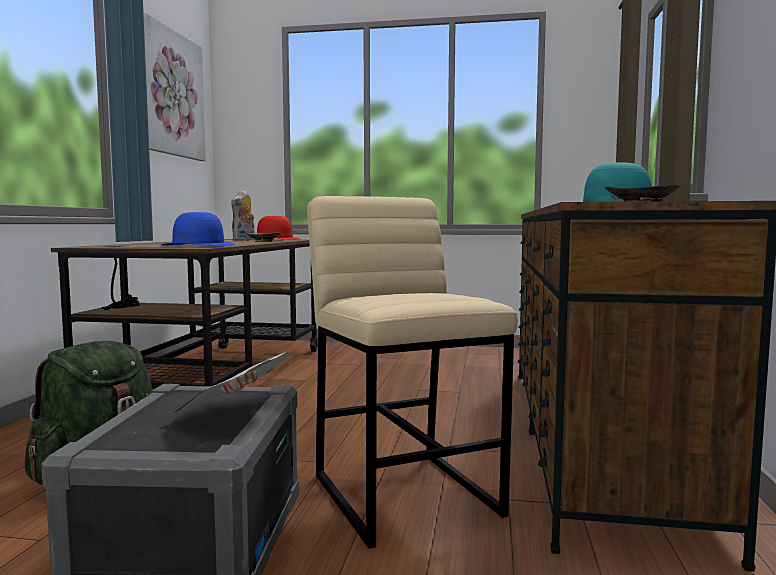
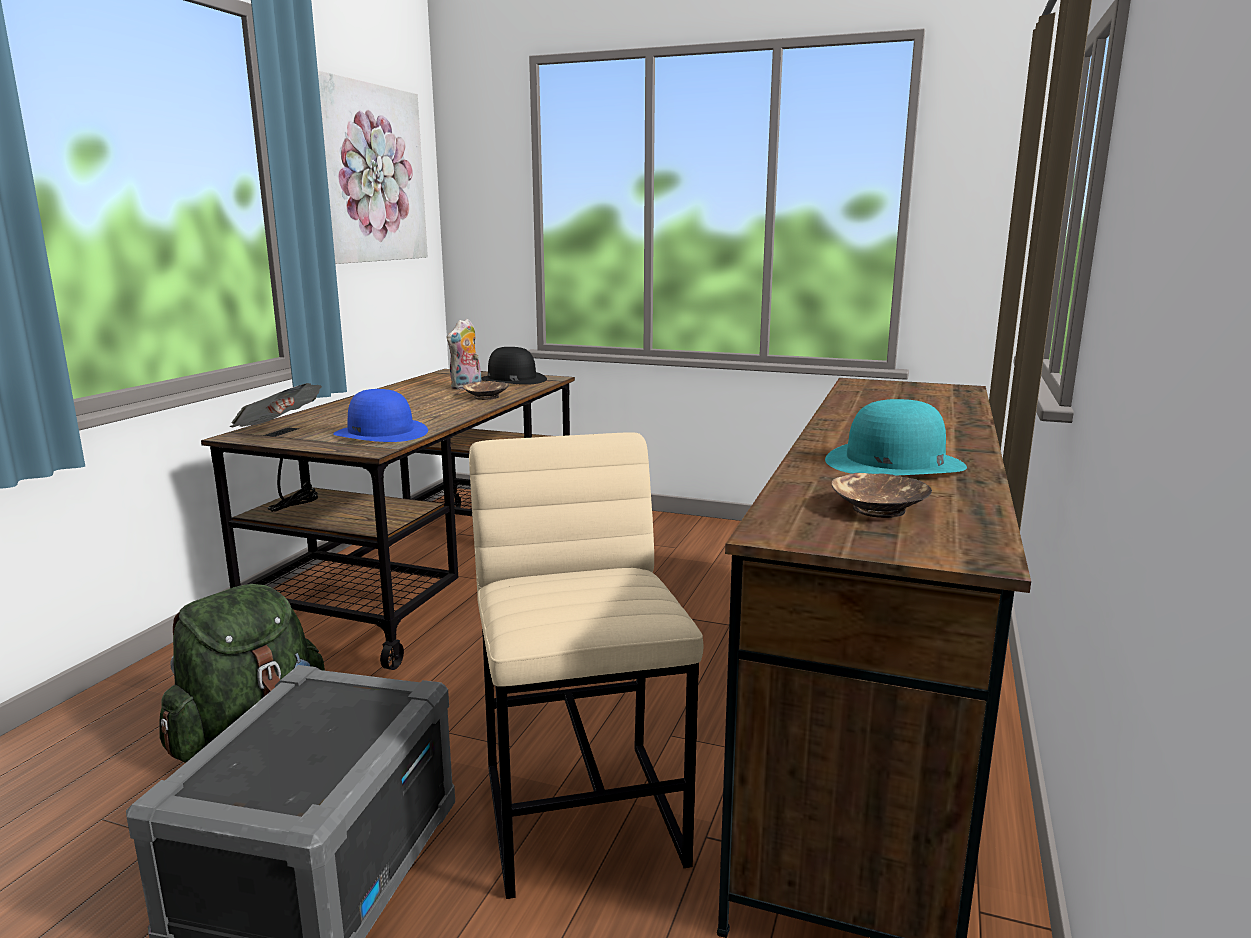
camera: 10 degrees right, 10 degrees up
(231, 416) = (348, 742): newspaper -> newspaper (278, 430)
(274, 239) = (511, 379): red hat -> black hat

